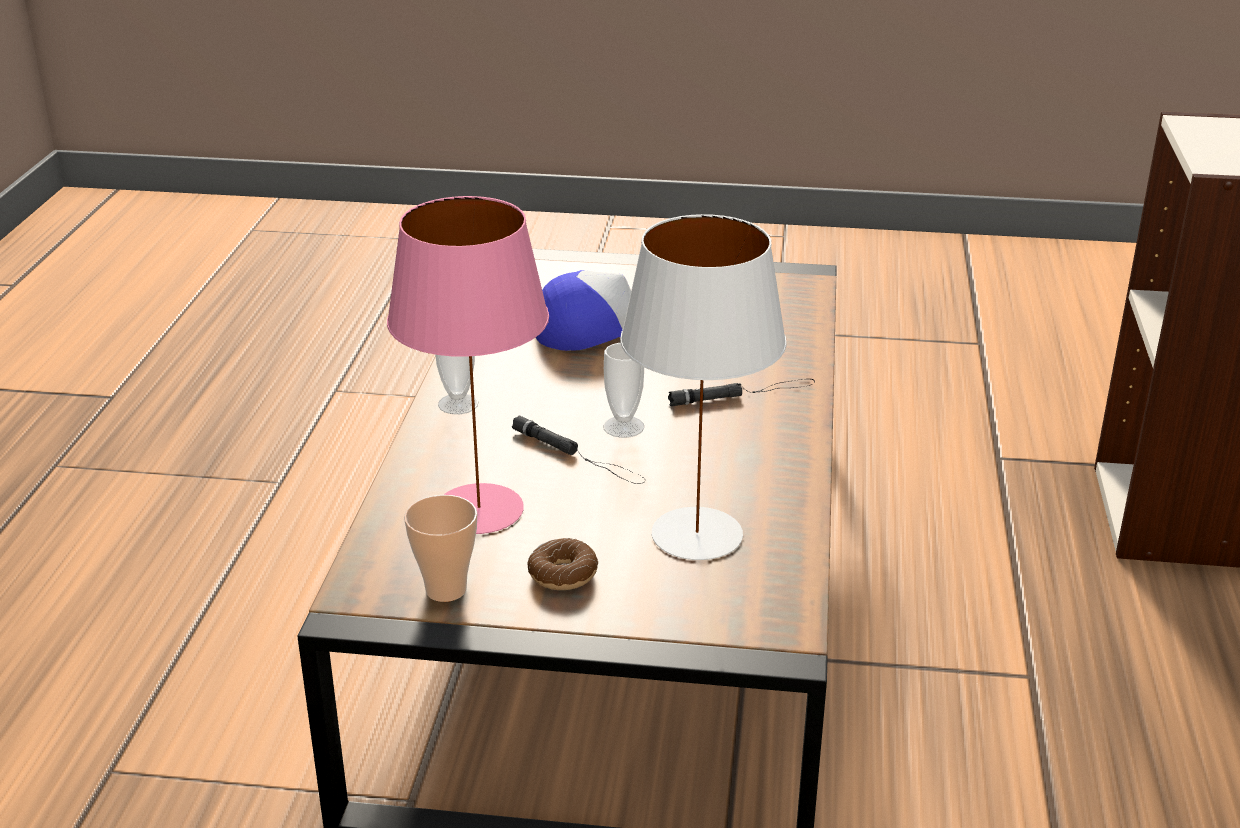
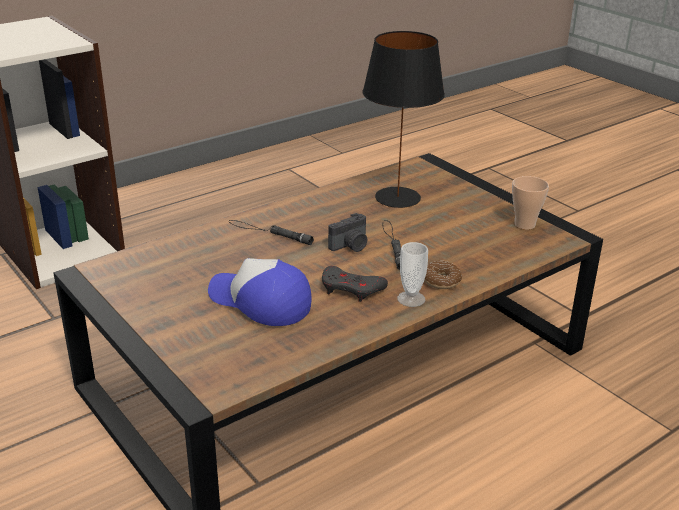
camera: 135 degrees left, 0 degrees up
(480, 509) = (471, 245): pink table lamp -> none
(538, 383) = (351, 288): none -> grey game controller
(563, 574) = (470, 209): donut -> donut (441, 281)
(623, 427) = (350, 246): cup -> camera
(695, 534) = (398, 197): white table lamp -> black table lamp

